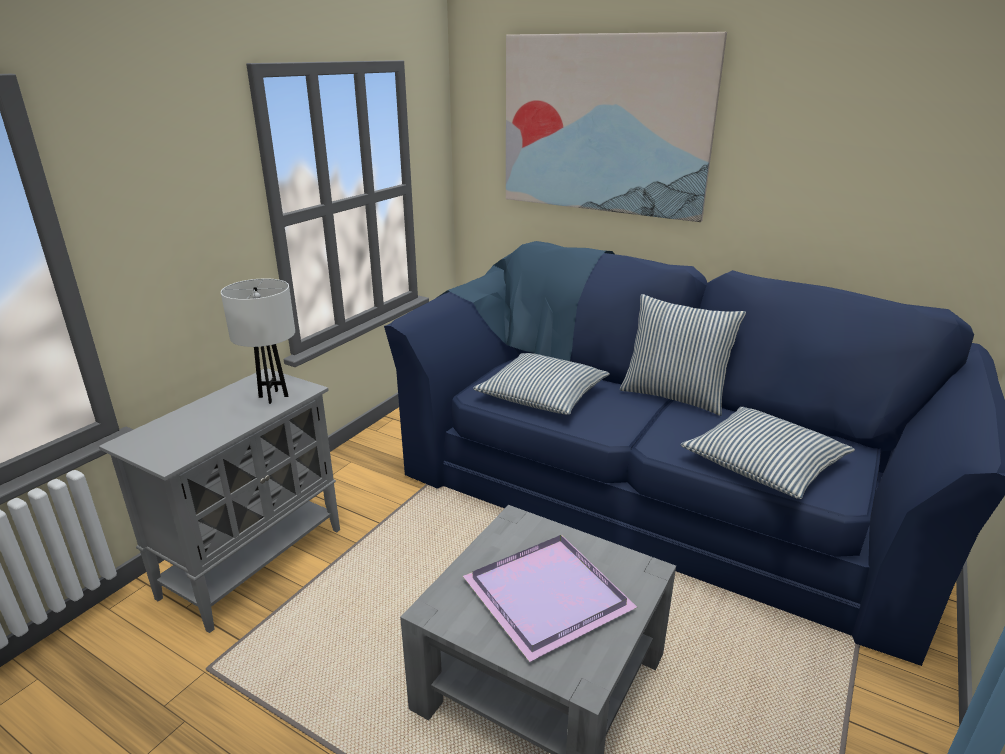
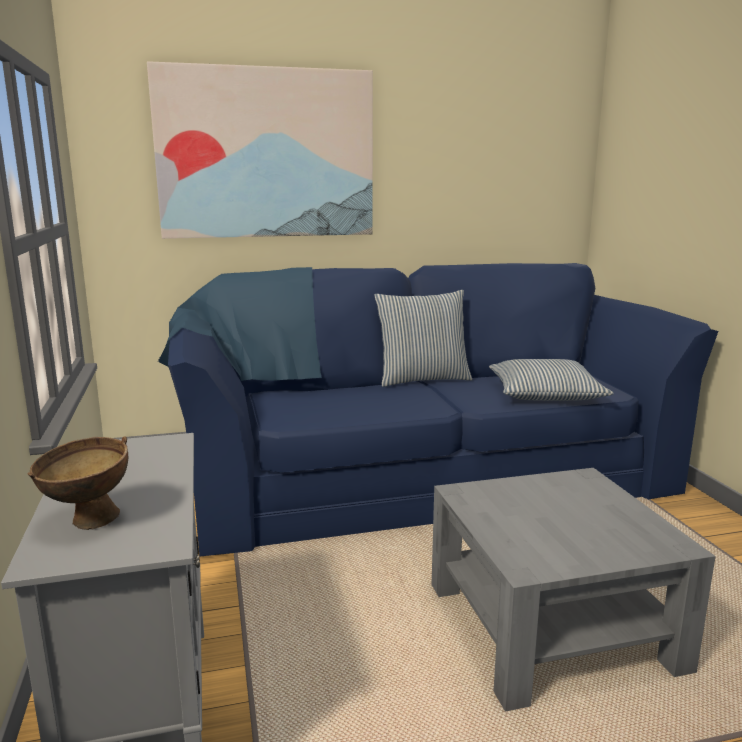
camera: 45 degrees left, 10 degrees down
(175, 428) = (86, 522): none -> brown bowl
(273, 396) = (148, 457): white table lamp -> none
(542, 395) = (332, 407): pillow -> none
(548, 593) = (566, 517): purple tray -> none

